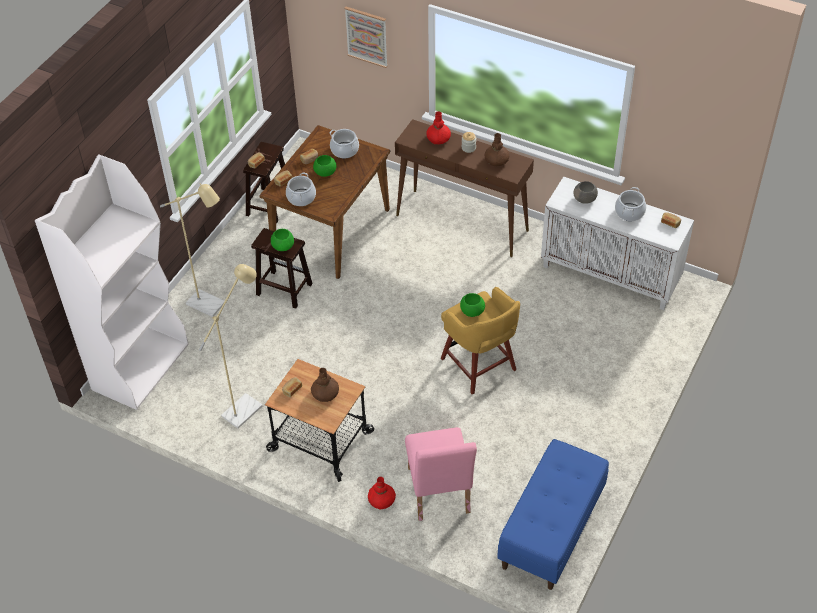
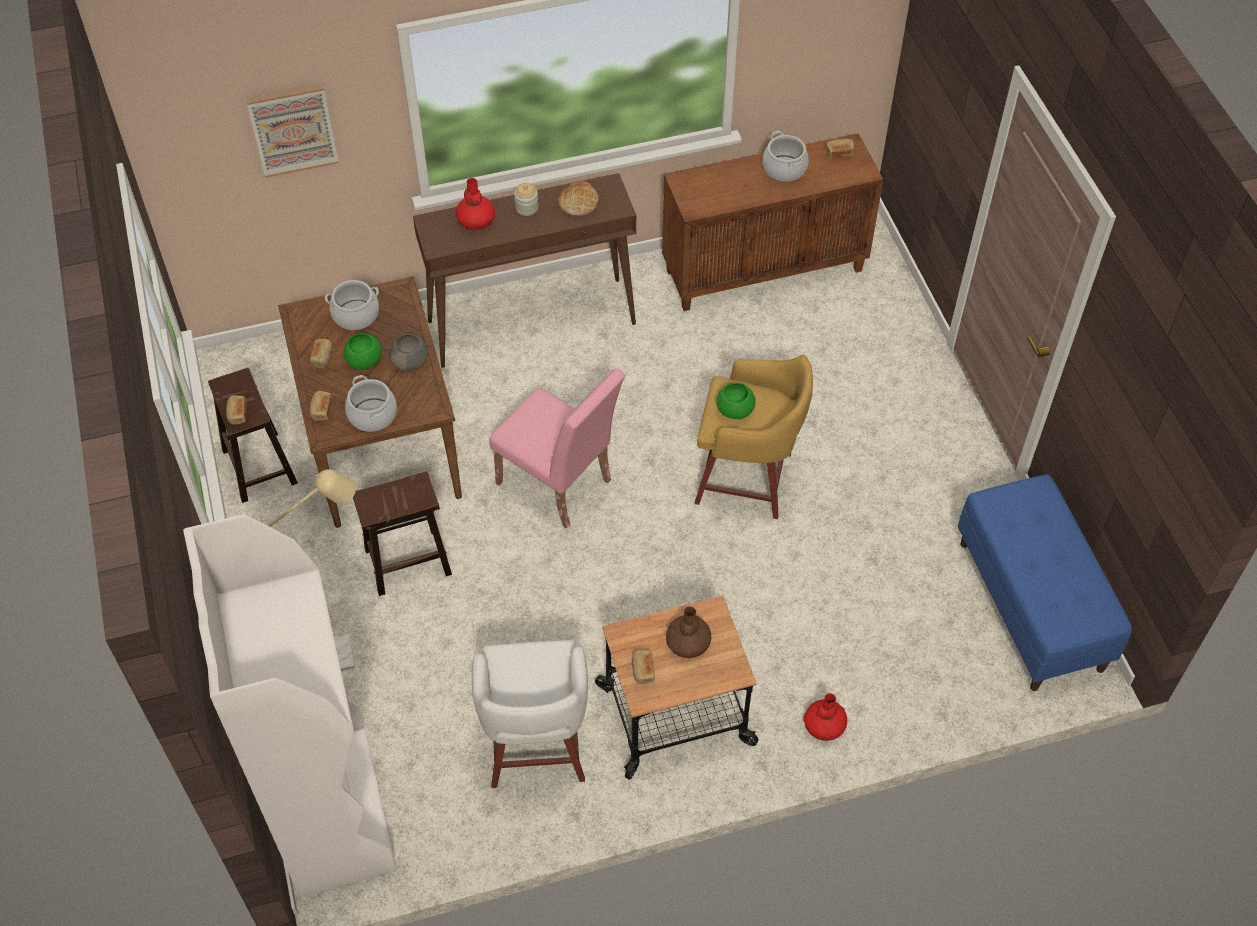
camera: 45 degrees left, 5 degrees up
(247, 406) = (535, 746): beige floor lamp -> white stool
(283, 246) = (407, 497): green bowl -> none
(439, 495) = (877, 665): pink chair -> pink chair (560, 487)
(496, 160) = (578, 202): brown vase -> bread
(585, 199) = (719, 185): grey bowl -> grey bowl (410, 361)
(611, 275) = (765, 269): white cabinet -> brown cabinet

